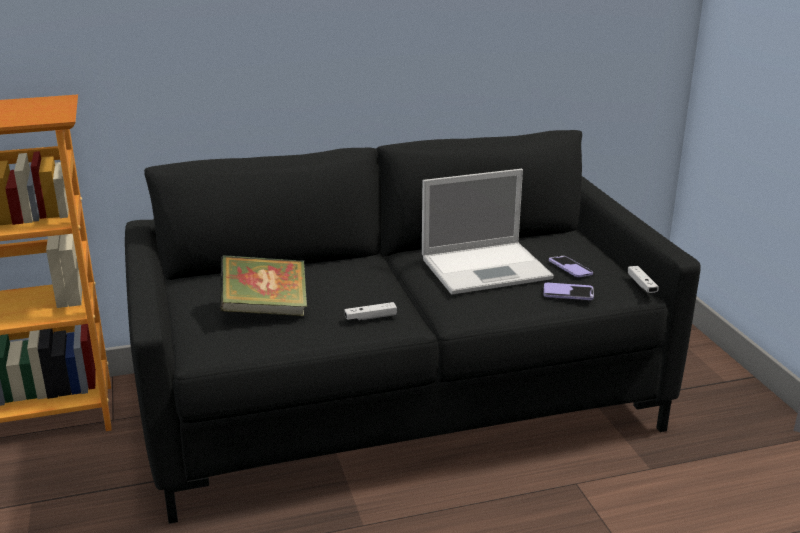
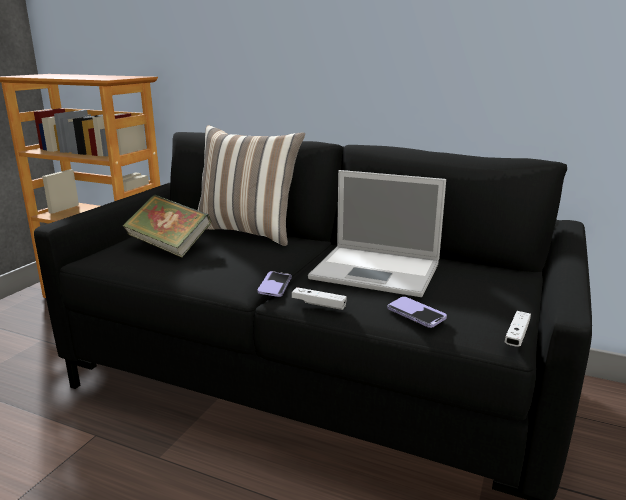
camera: 40 degrees right, 5 degrees down
(305, 267) = (249, 231): none -> pillow
(370, 317) = (220, 273): white game controller -> white game controller (318, 304)
(570, 268) = (458, 295): phone -> phone (275, 285)

